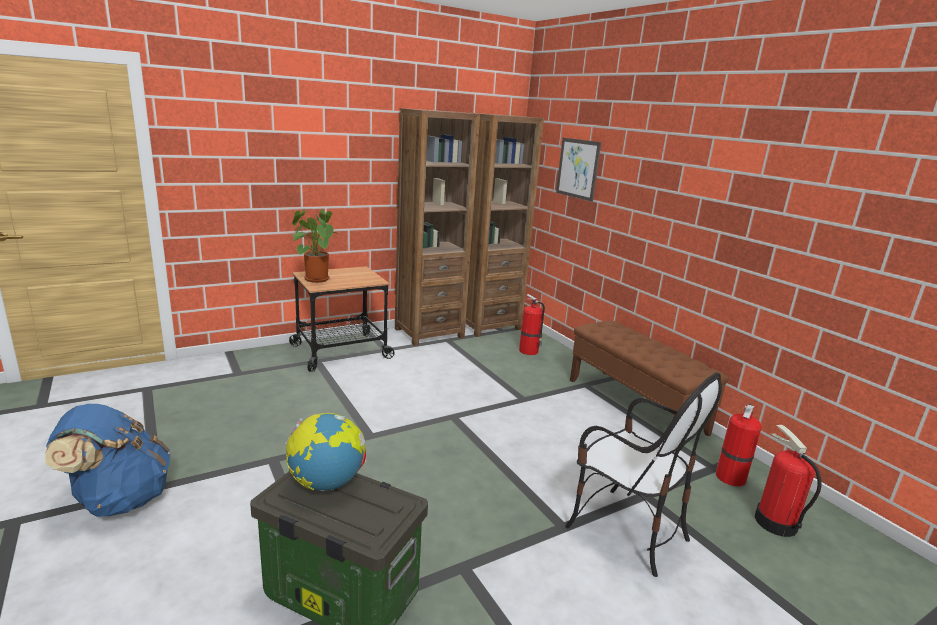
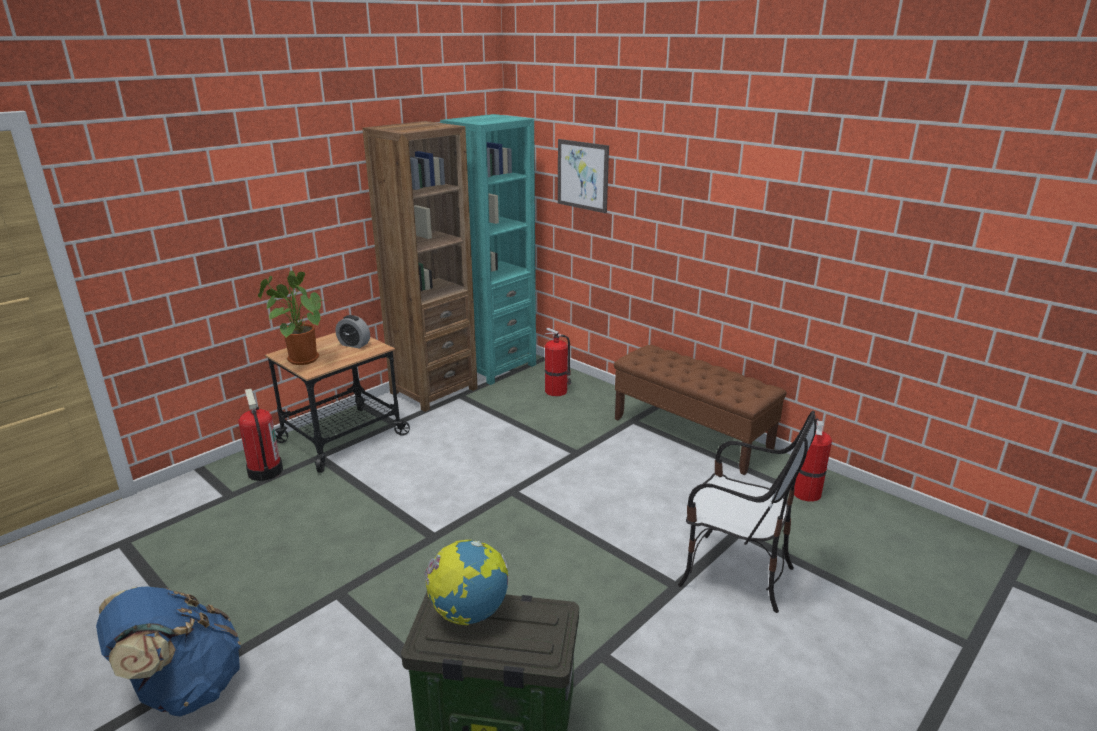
camera: 15 degrees left, 5 degrees up
(361, 276) = (354, 344): none -> alarm clock
(487, 325) = (495, 366): brown bookcase -> turquoise bookcase
(774, 522) = (858, 529): fire extinguisher -> fire extinguisher (264, 471)

